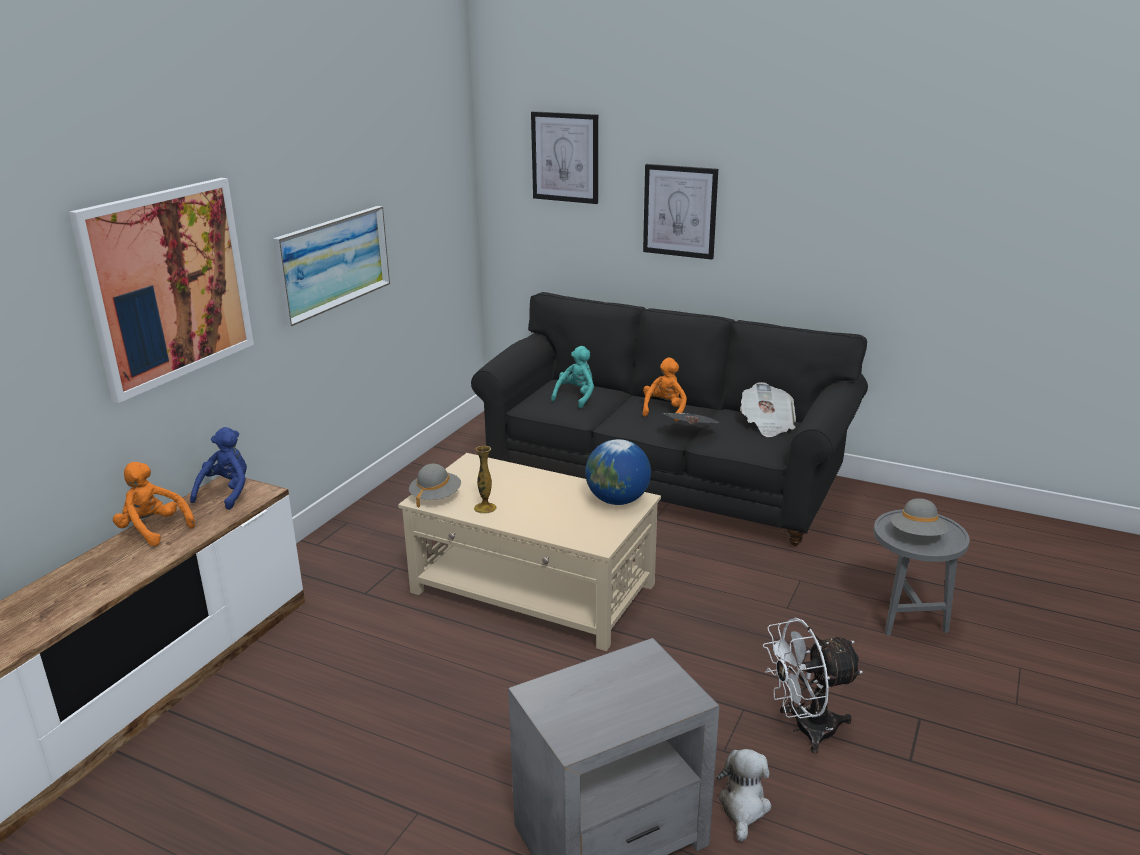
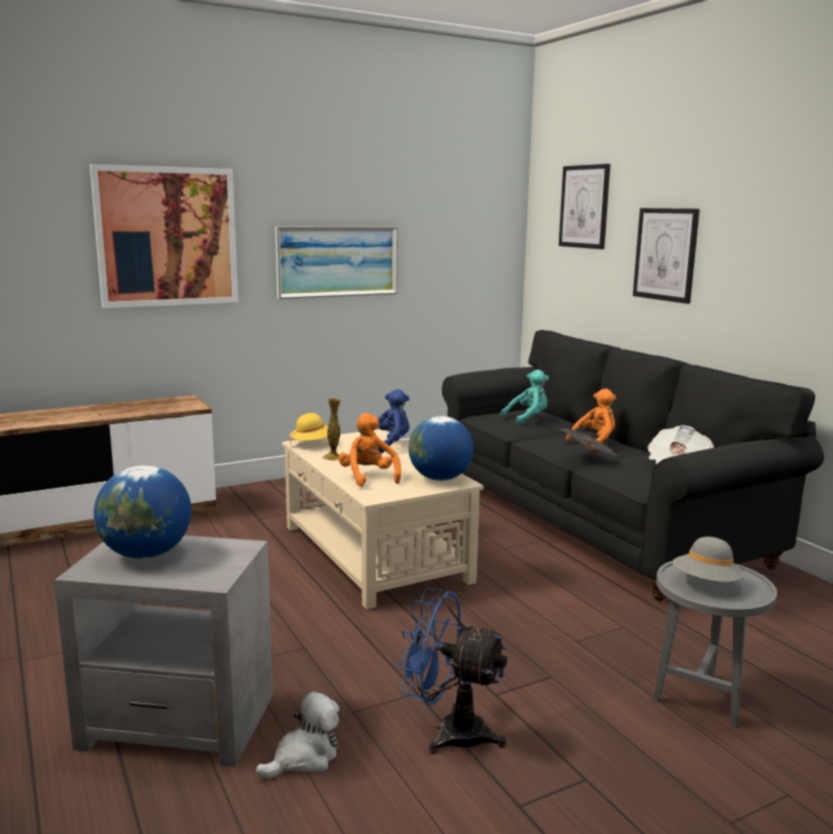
camera: 35 degrees right, 10 degrees down
(153, 530) = (105, 407): orange plush toy -> orange plush toy (368, 477)
(227, 493) = (175, 402): blue plush toy -> blue plush toy (388, 445)
(435, 497) = (312, 444): grey hat -> yellow hat
(587, 700) = (146, 554): none -> globe
(805, 729) = (449, 731): white fan -> blue fan

